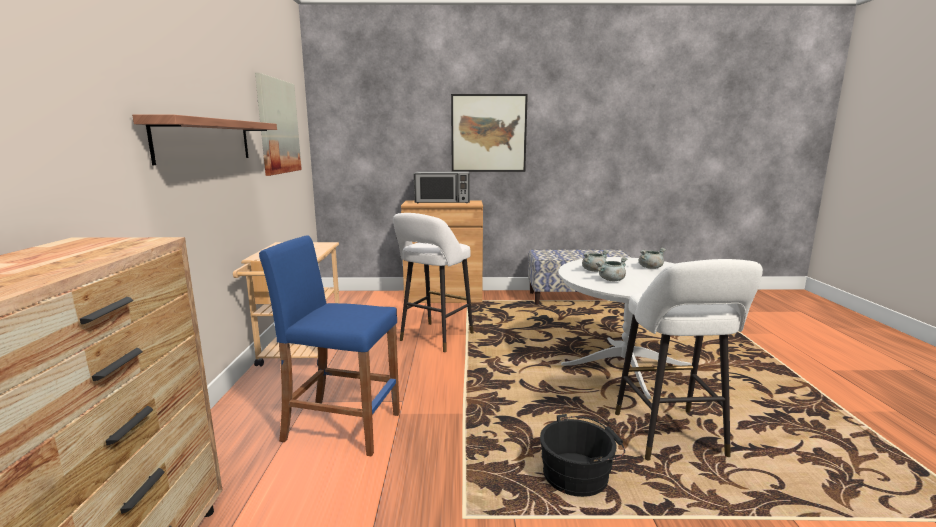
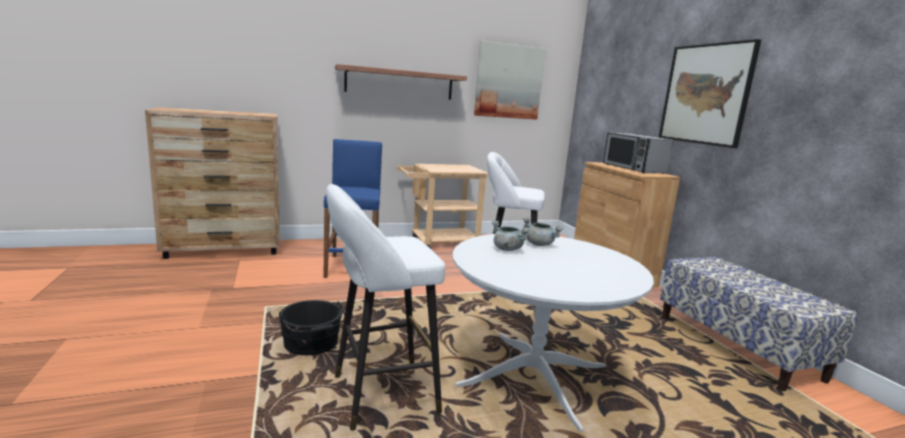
camera: 70 degrees right, 0 degrees up
(650, 267) = (596, 270): grey cooking pot -> none

